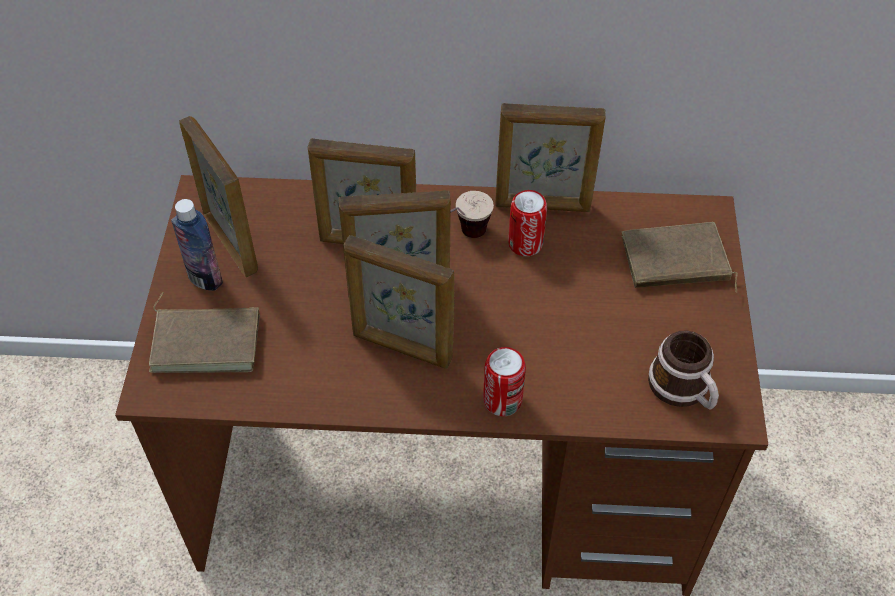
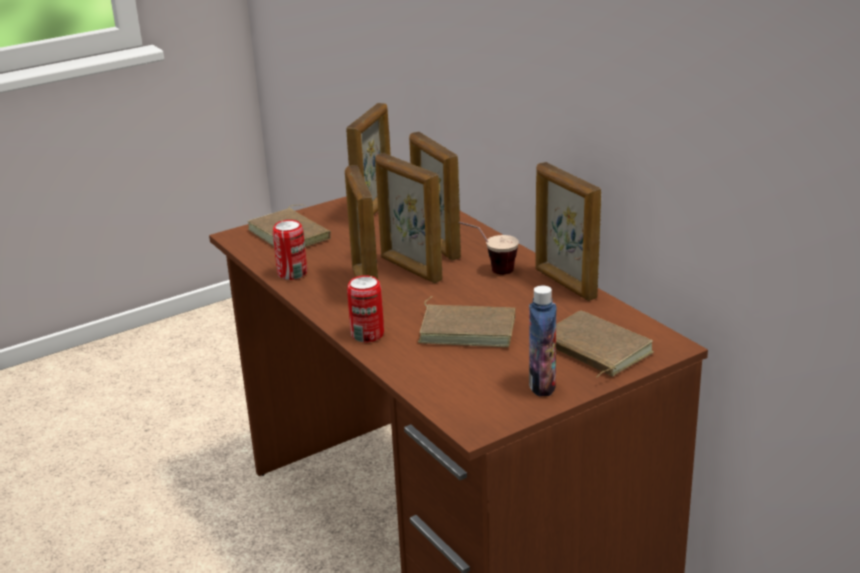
camera: 55 degrees right, 25 degrees down
(205, 278) = (336, 215): bottle -> bottle (542, 385)
(525, 244) = (518, 291): can -> can (292, 273)
(562, 320) = (468, 329): none -> brown book
(683, 390) = (472, 397): mug -> none

